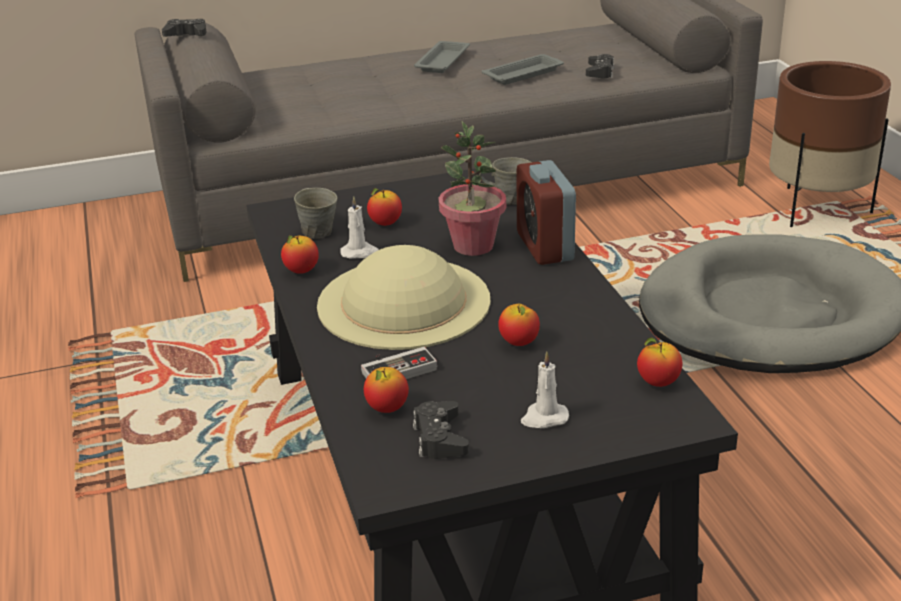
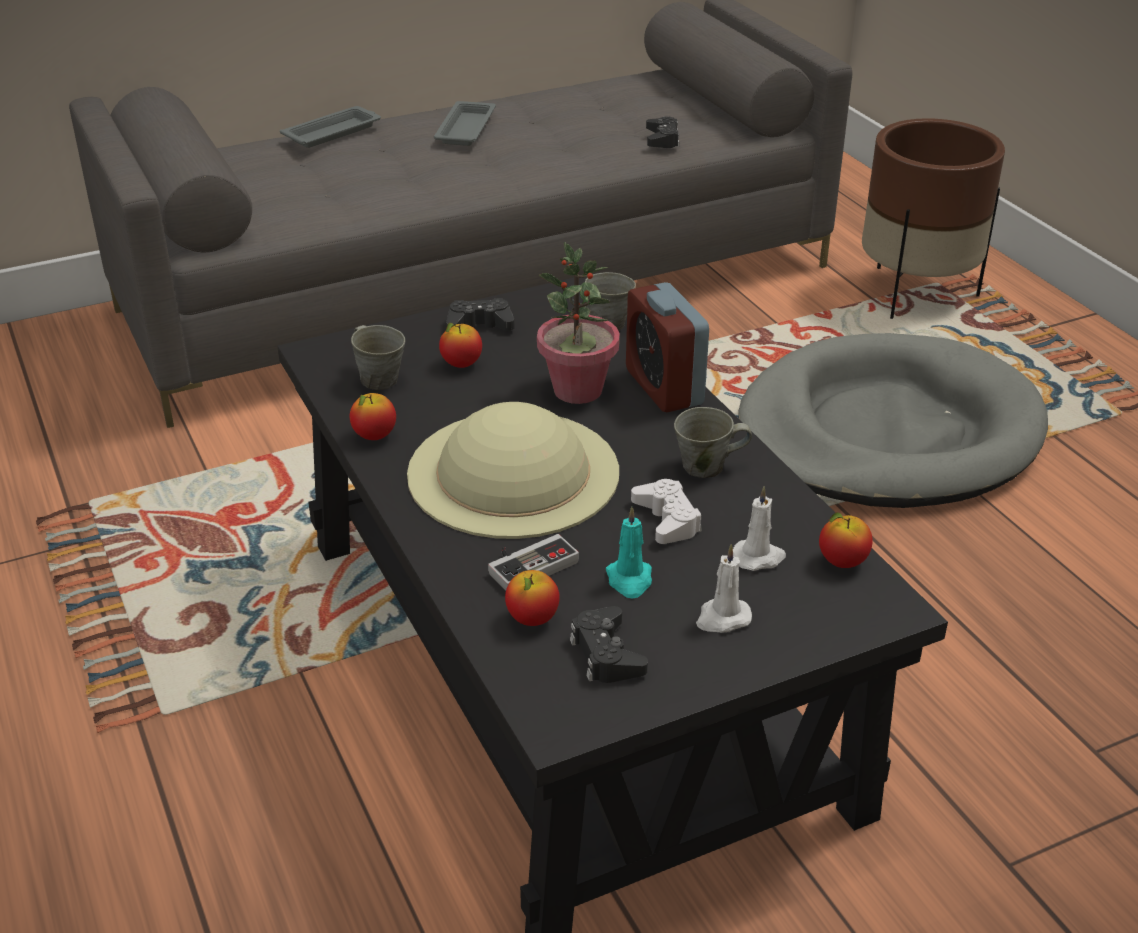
camera: 10 degrees left, 5 degrees up
(186, 34) = (144, 108): black game controller -> black game controller (480, 325)
(360, 252) = (441, 406): white candle -> white candle (759, 557)
(475, 385) = (629, 580): none -> turquoise candle
(519, 343) = (667, 519): apple -> white game controller
(524, 74) = (571, 144): grey tray -> grey tray (333, 132)
(563, 306) = (706, 467): none -> grey mug

